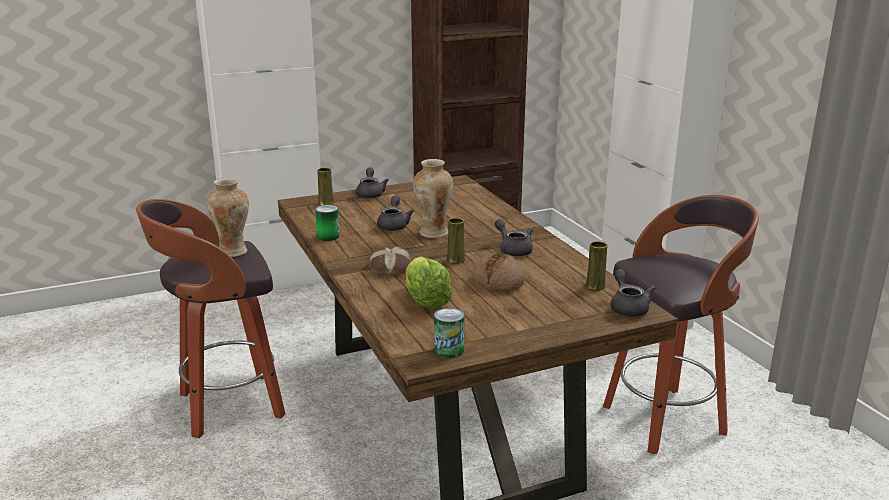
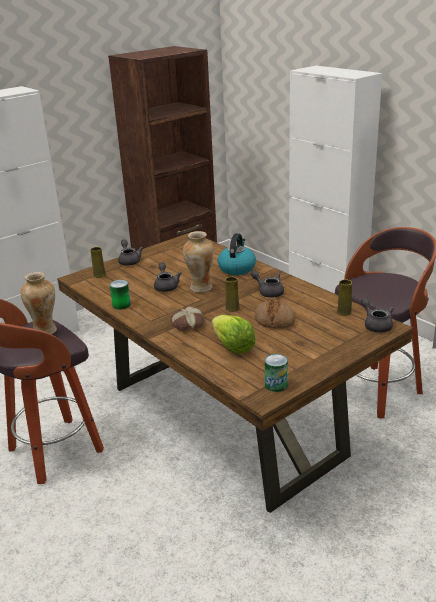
camera: 15 degrees left, 5 degrees up
(492, 219) = (237, 268): none -> kettle

